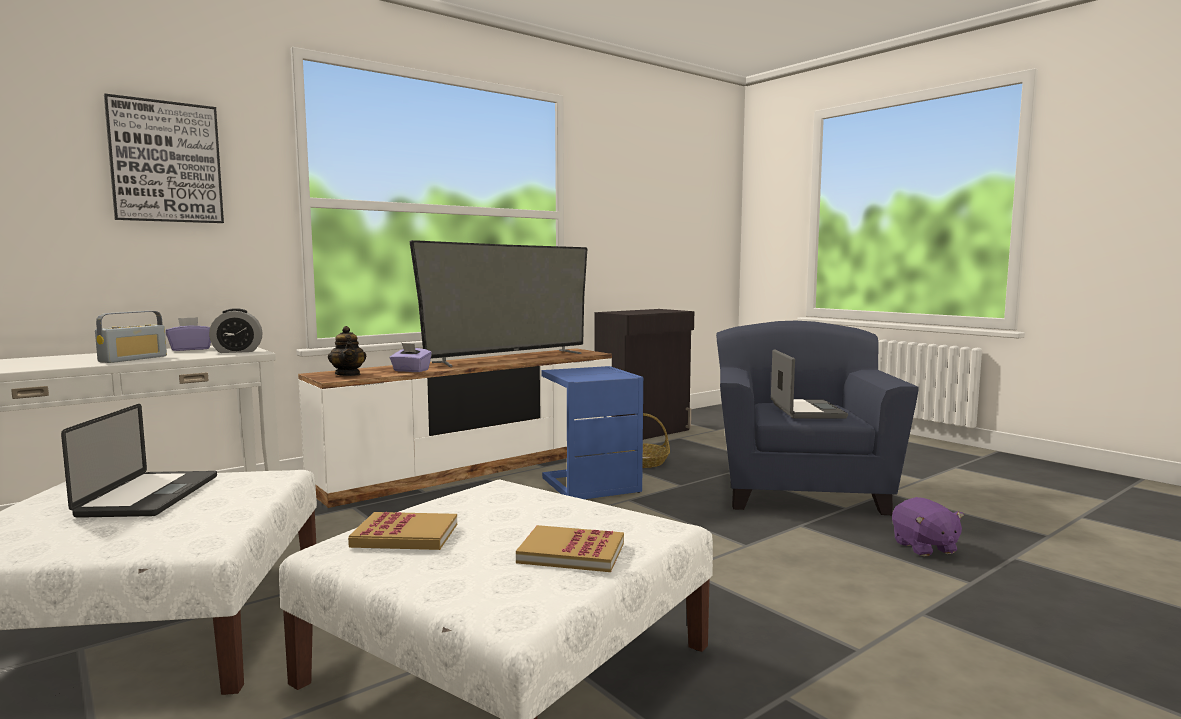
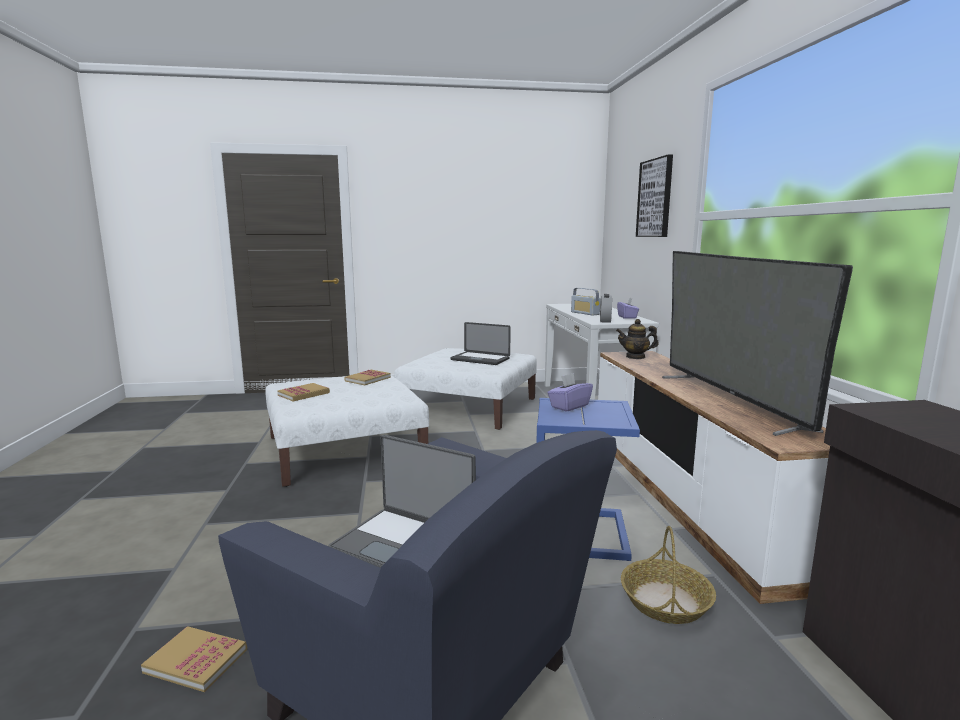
camera: 120 degrees right, 5 degrees up
(411, 370) = (645, 368): purple tissue box -> purple tissue box (569, 406)
(924, 547) = (196, 661): purple plush toy -> book

